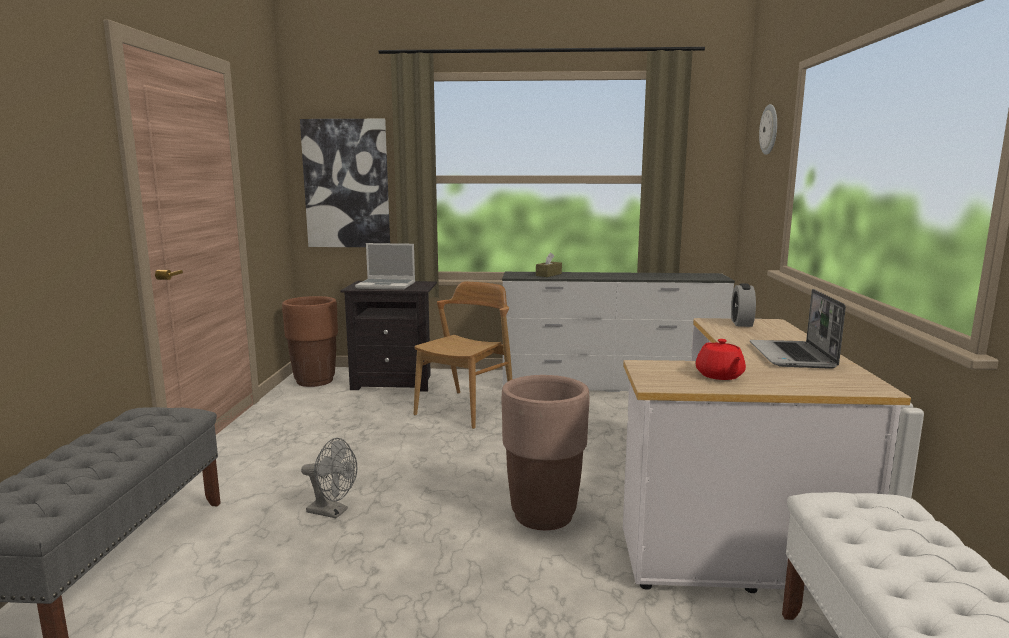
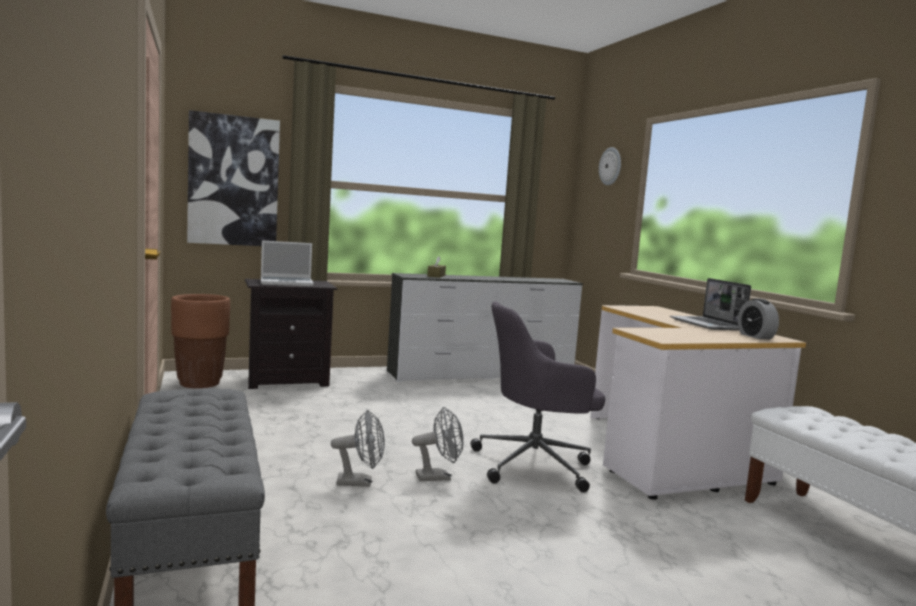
camera: 25 degrees left, 5 degrees down
(417, 516) = (438, 477): none -> grey fan
(465, 409) = (382, 398): brown chair -> none
(543, 515) = (535, 465): brown planter -> grey office chair
(719, 376) = (690, 334): red teapot -> none
(741, 323) = (638, 308): alarm clock -> alarm clock (755, 336)

